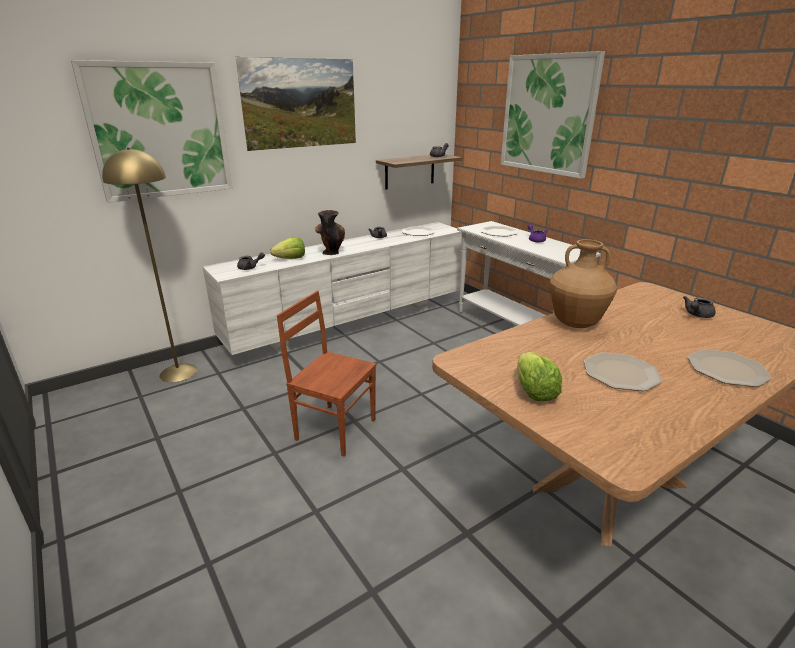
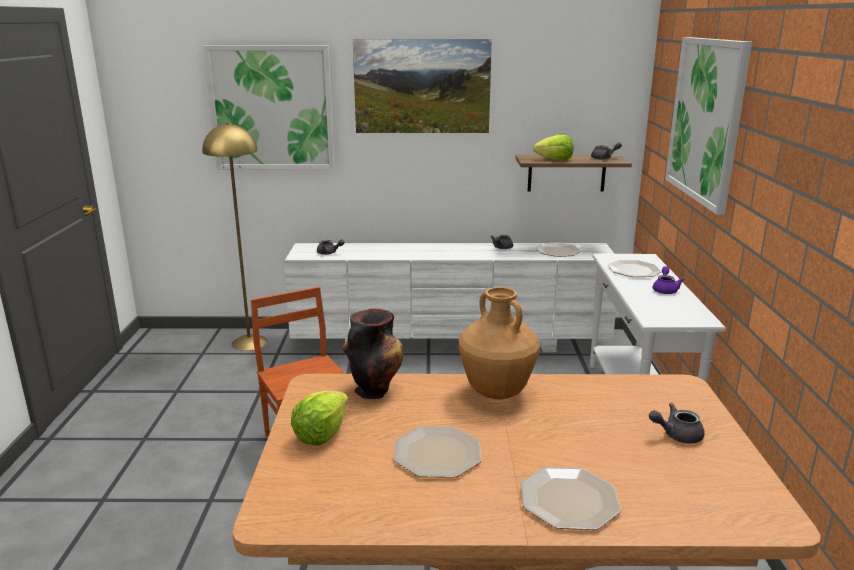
camera: 35 degrees right, 5 degrees down
(291, 259) = (376, 252): lettuce -> lettuce (555, 160)
(330, 252) = (425, 253): vase -> vase (373, 389)

